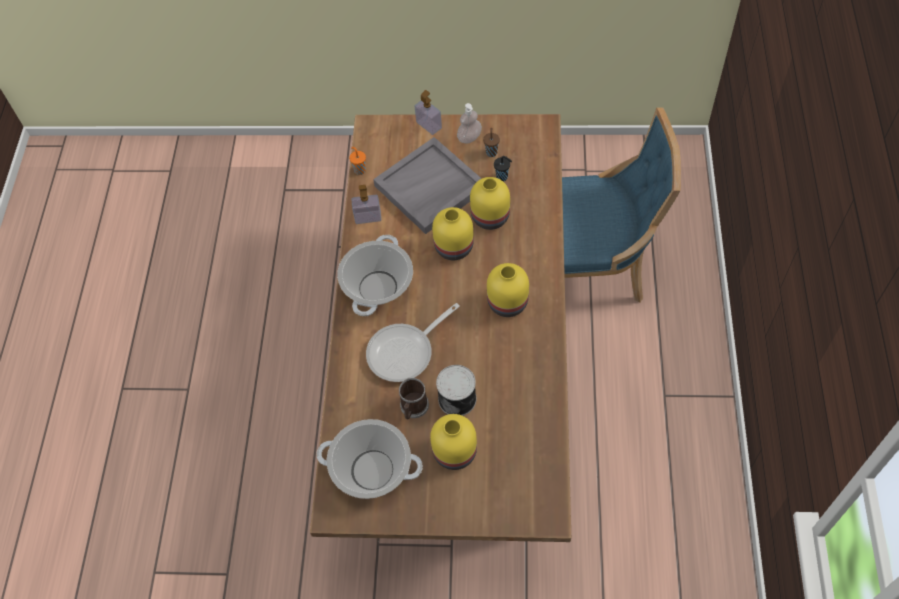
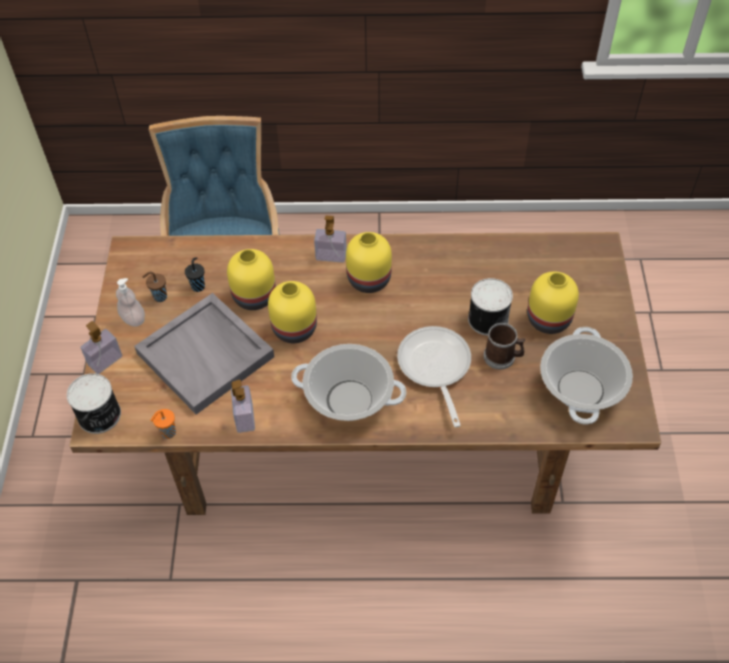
camera: 95 degrees left, 5 degrees down
(379, 128) = (99, 416): none -> can
(405, 352) = (435, 368): frying pan -> frying pan turned 150 degrees counterclockwise
(536, 273) = (331, 256): none -> soap dispenser

